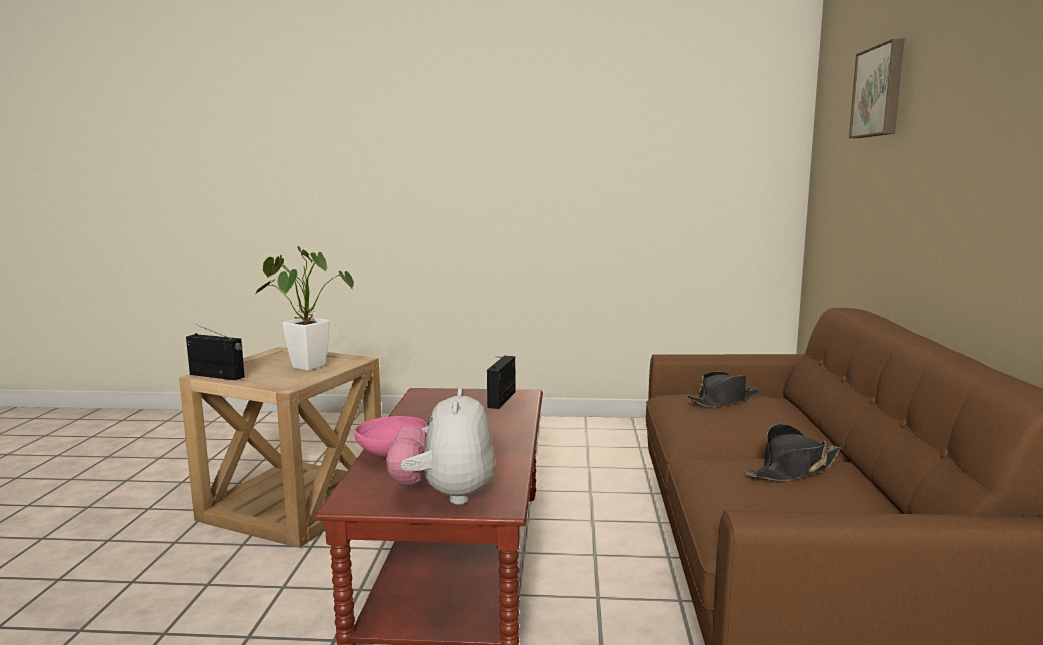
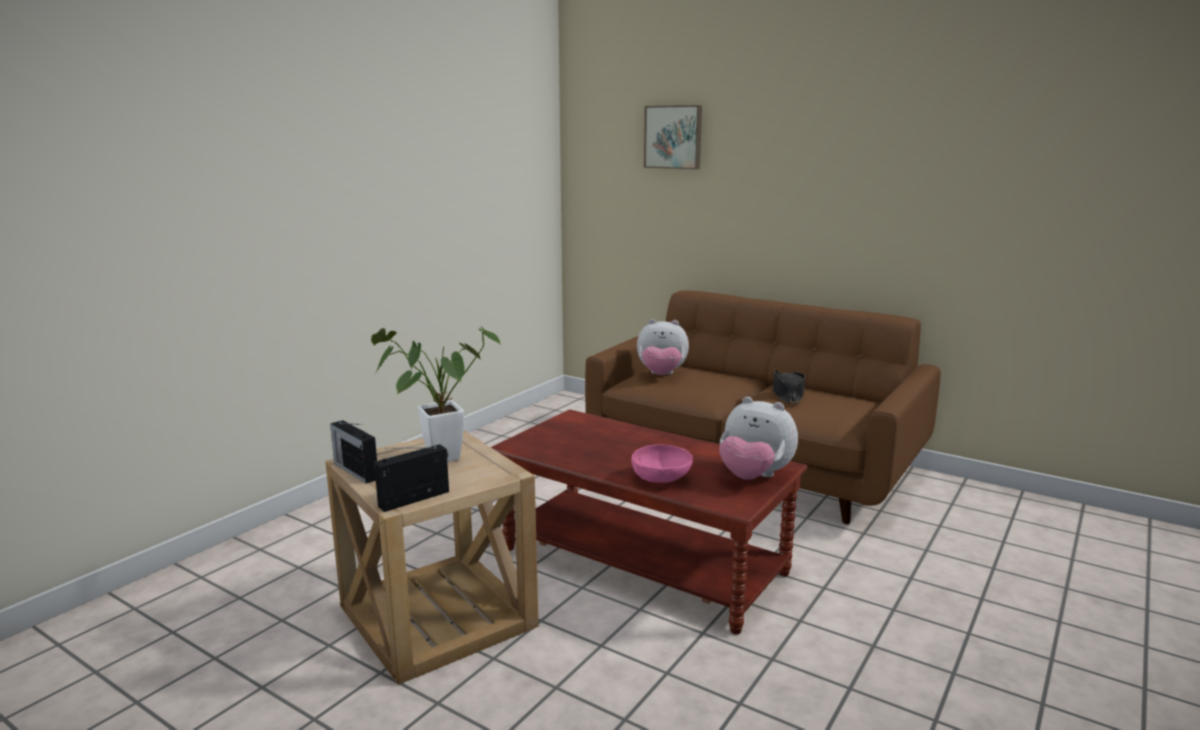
camera: 60 degrees left, 5 degrees up
(502, 399) = (576, 424): radio -> radio (355, 471)
(722, 401) = (661, 375): black hat -> plush toy

